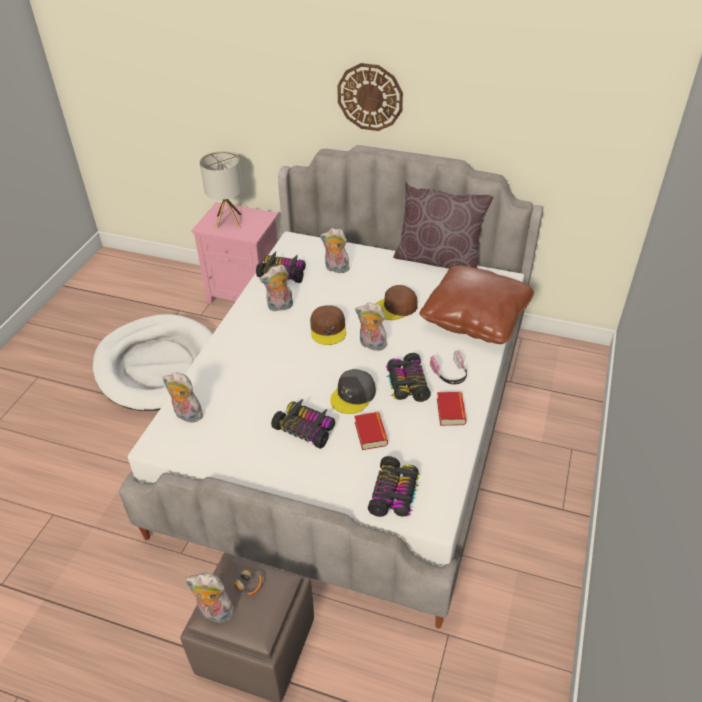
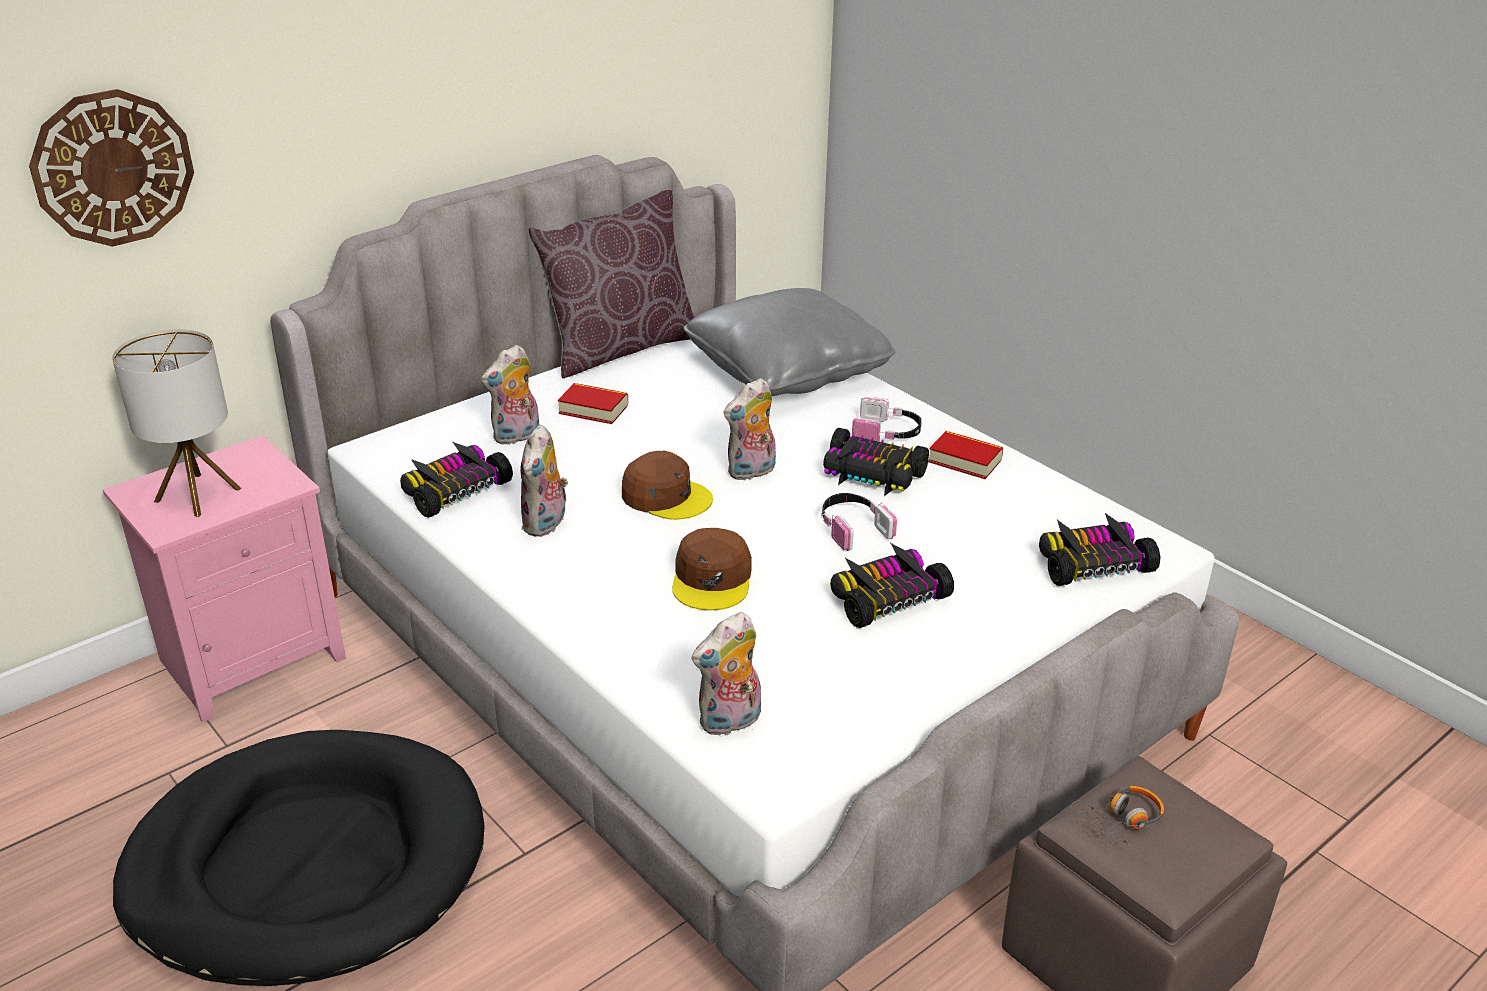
camera: 60 degrees left, 10 degrees down
(159, 366) = (308, 864): white dog bed -> black dog bed
(214, 613) = (1170, 876): plush toy -> none
(353, 395) = (852, 528): grey cap -> headphones
(370, 97) = (414, 97): wall clock -> wall clock (113, 168)
(370, 434) = (952, 542): book -> book (593, 409)
(395, 494) = (1092, 564): toy car -> toy car turned 60 degrees counterclockwise
(396, 307) = (687, 420): brown cap -> brown cap (712, 579)
(475, 317) = (787, 370): brown pillow -> grey pillow

